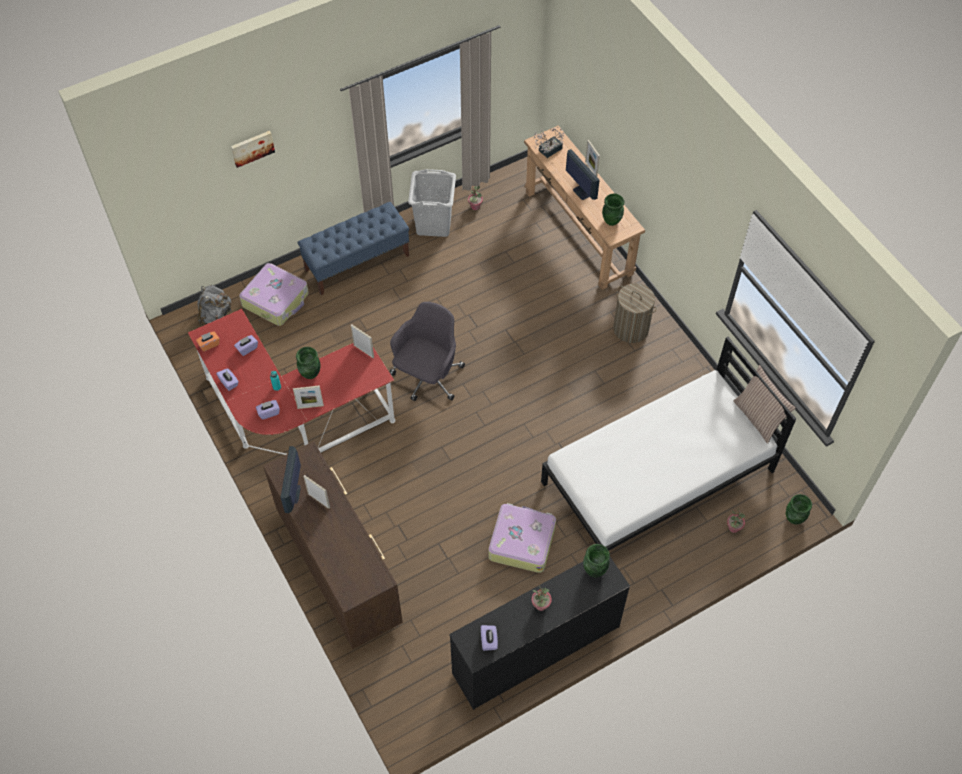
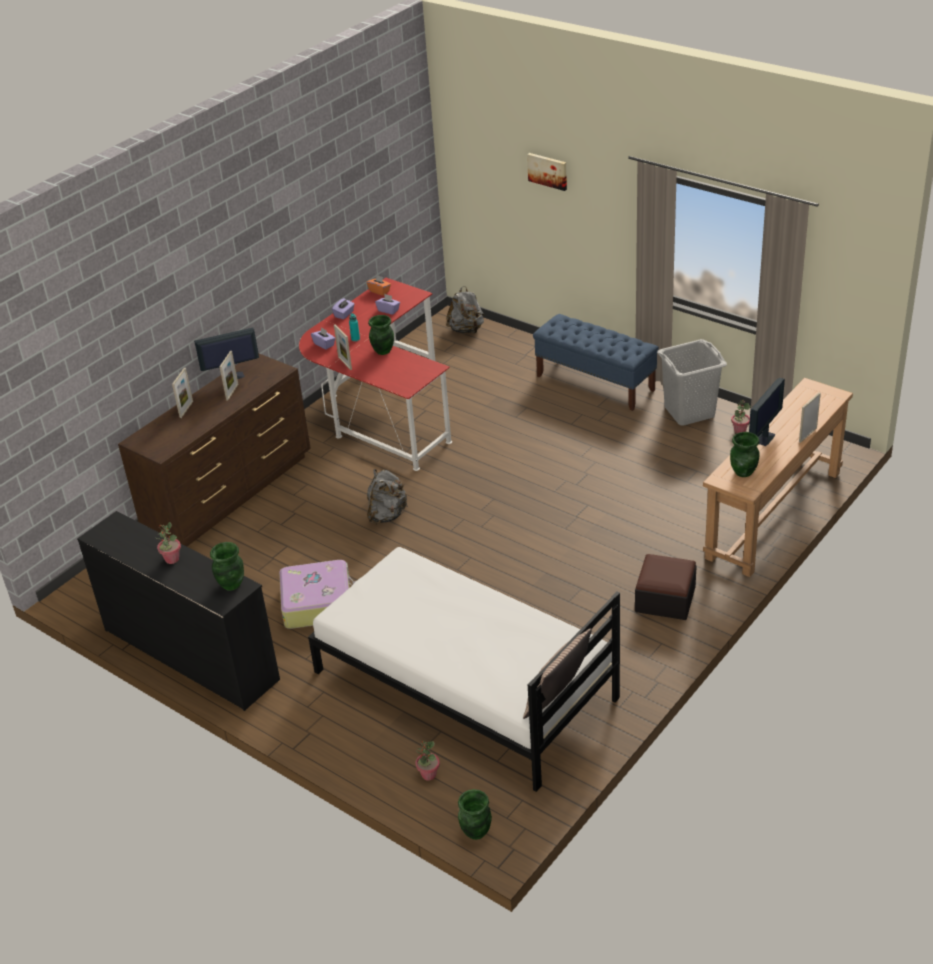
camera: 70 degrees right, 20 degrees down
(276, 300) = (510, 354): suitcase -> none
(363, 351) = (430, 370): picture frame -> picture frame (186, 409)
(427, 377) = (485, 473): grey office chair -> none
(440, 461) = (387, 515): none -> grey backpack
(489, 641) = (117, 537): purple tissue box -> none
(548, 150) = (805, 397): potted plant -> none
(631, 328) = (665, 599): laundry basket -> ottoman

